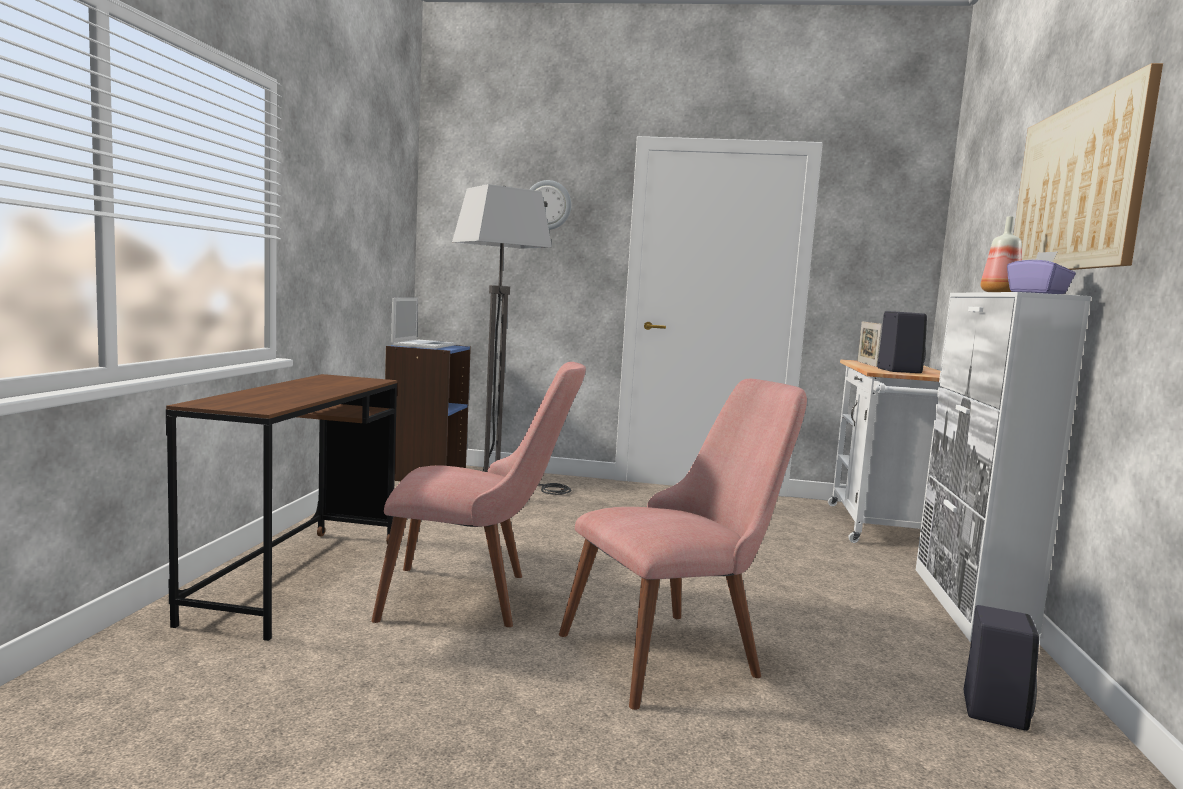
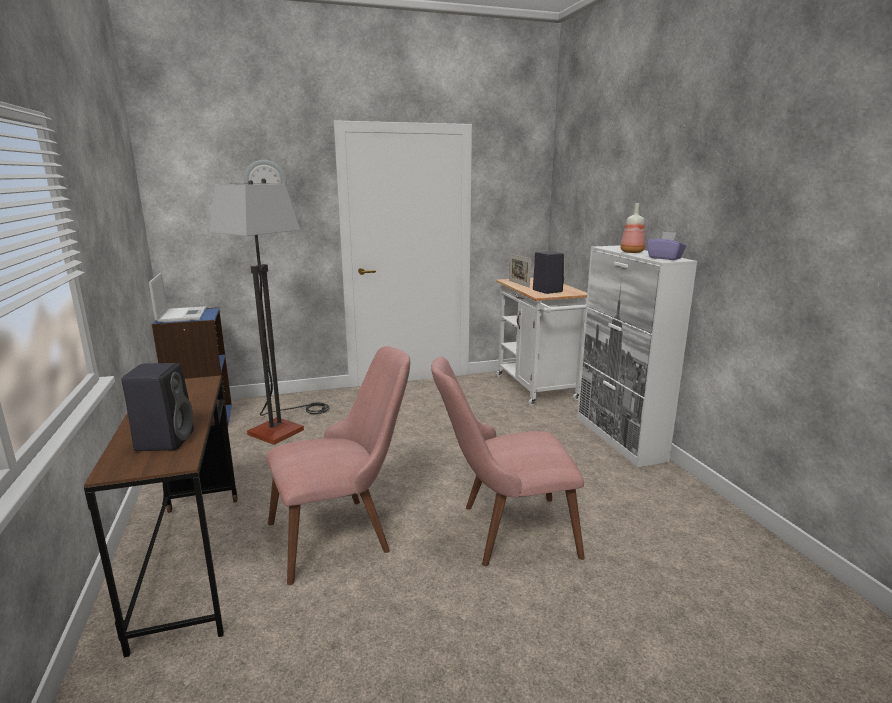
camera: 25 degrees left, 10 degrees up
(678, 650) = (503, 532): pink chair -> pink chair turned 135 degrees counterclockwise
(993, 709) = (678, 513): black speaker -> black speaker (165, 440)
(1077, 187) = (677, 186): picture -> none

